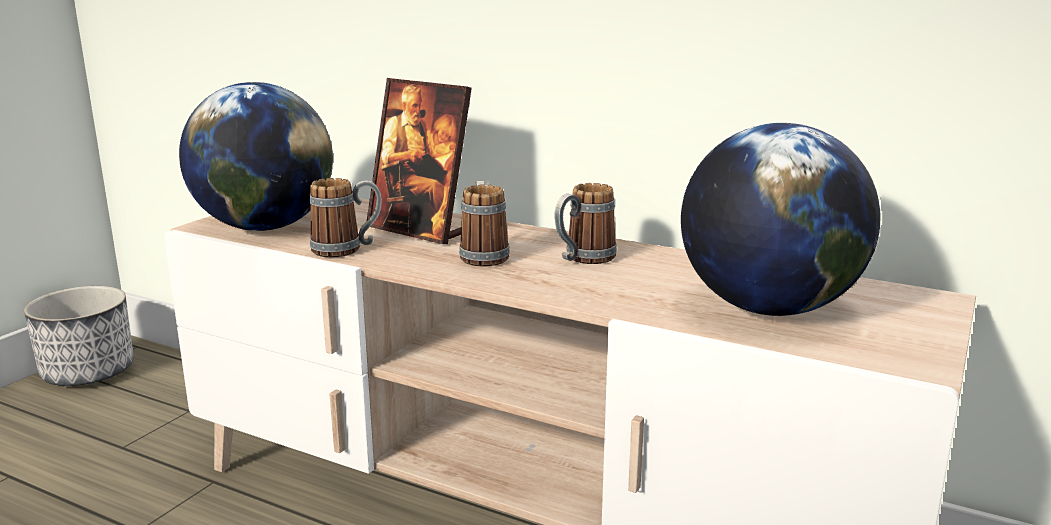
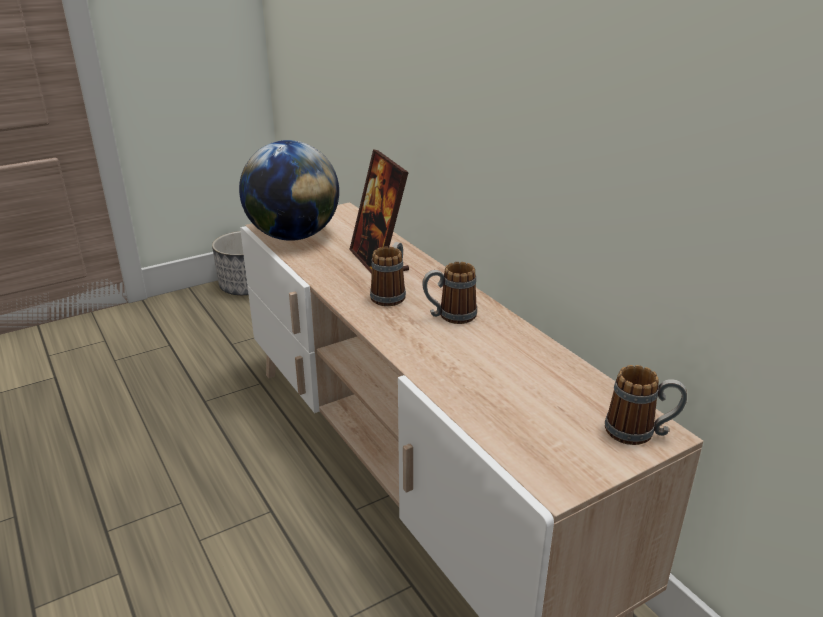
camera: 30 degrees right, 10 degrees up
(347, 249) = (318, 267): mug -> mug (640, 433)
(768, 308) = (516, 400): globe -> none

